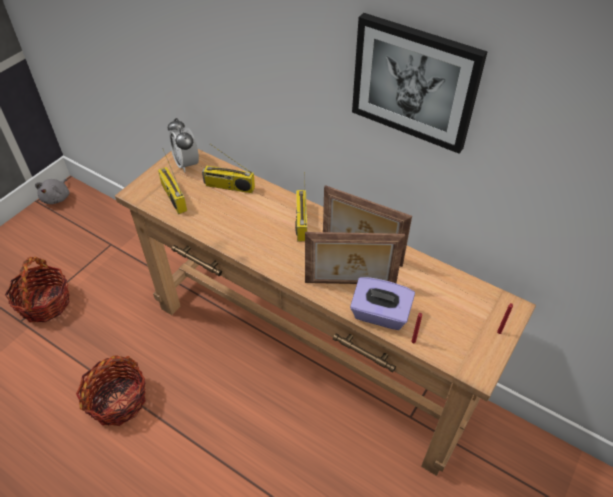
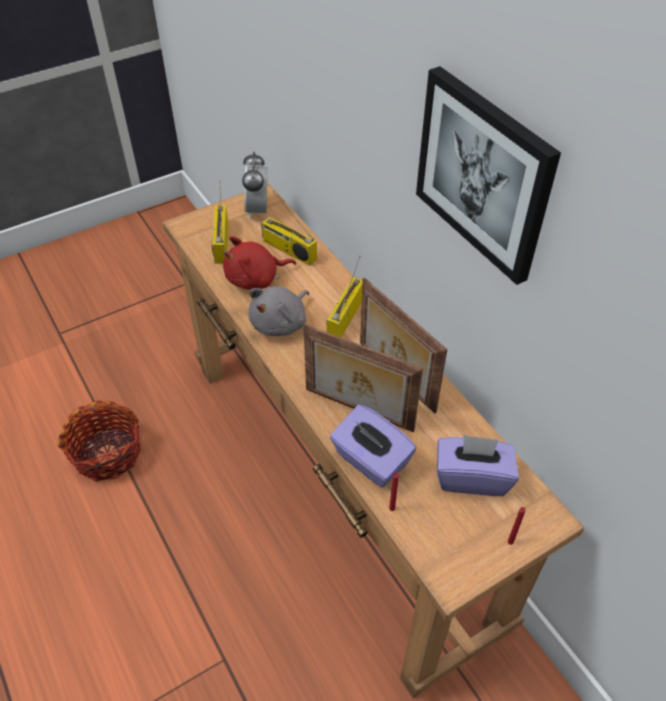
camera: 25 degrees right, 0 degrees up
(45, 303) = (91, 323): basket -> none
(57, 198) = (160, 215): grey plush toy -> grey plush toy (281, 323)
(218, 216) = (256, 279): none -> red plush toy
(451, 300) = (472, 477): none -> purple tissue box

